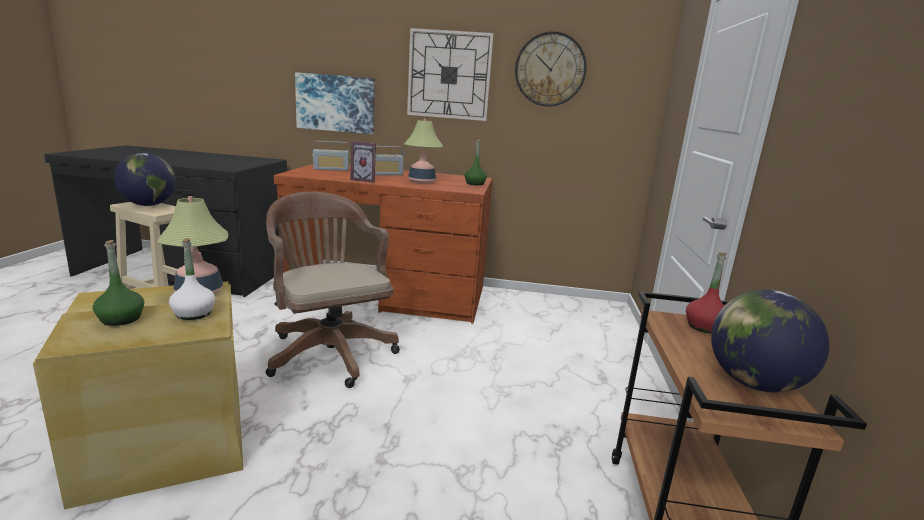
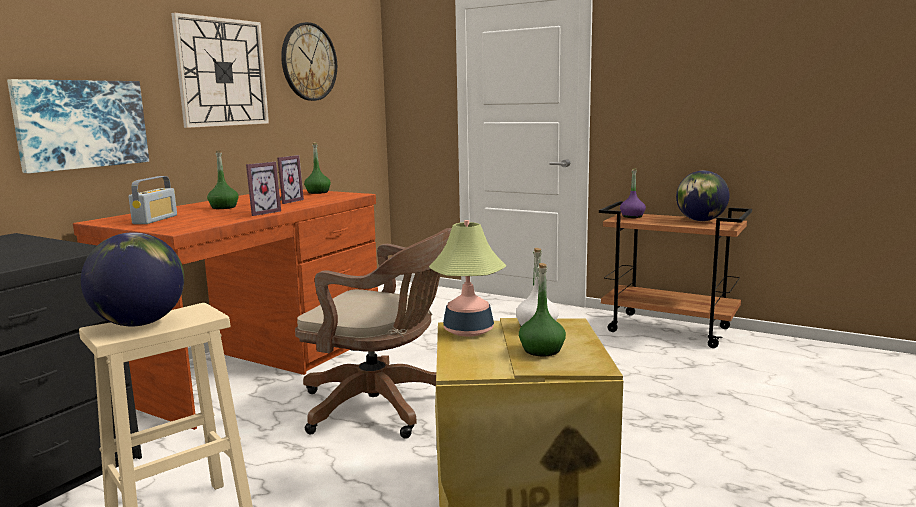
camera: 65 degrees left, 5 degrees down
(329, 351) = (382, 407): brown office chair -> brown office chair turned 150 degrees counterclockwise
(385, 174) = (223, 207): radio -> green bottle
(422, 181) = (287, 201): table lamp -> picture frame
(704, 327) = (632, 216): red bottle -> purple bottle

